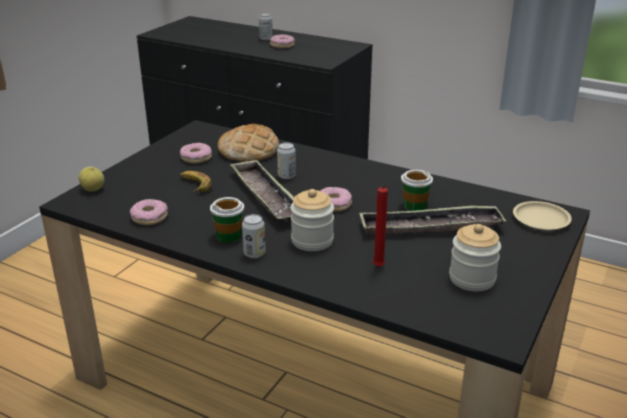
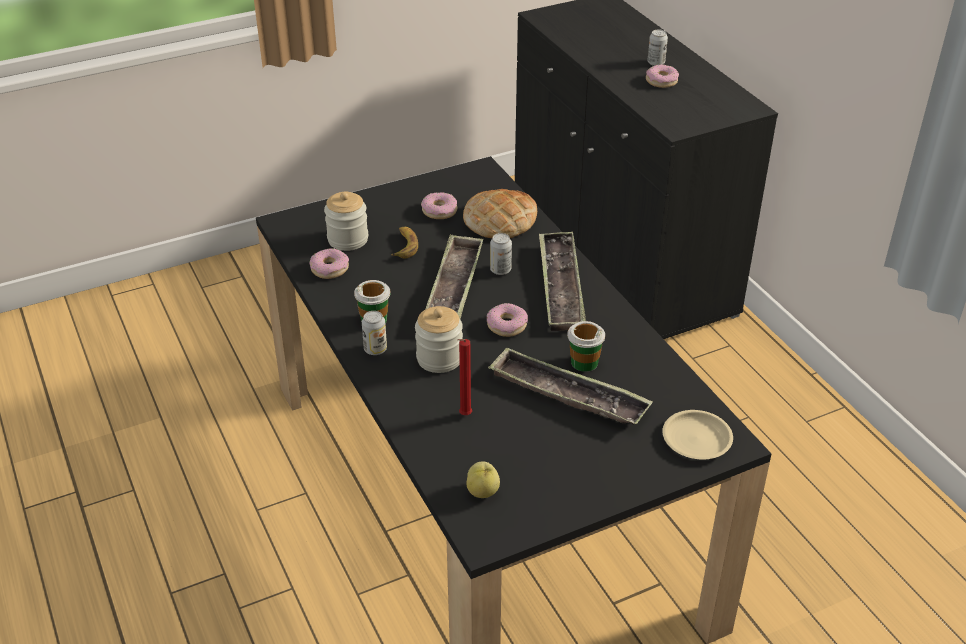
camera: 35 degrees right, 10 degrees up
(93, 189) = (314, 215): apple -> apple (483, 491)
(340, 171) = (560, 286): none -> tray
(472, 279) = (535, 469): jar -> jar (348, 239)

